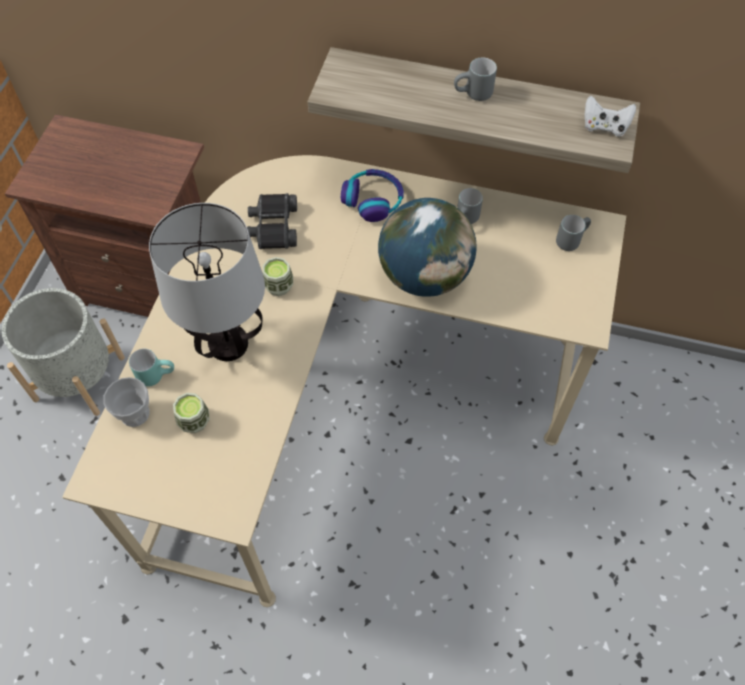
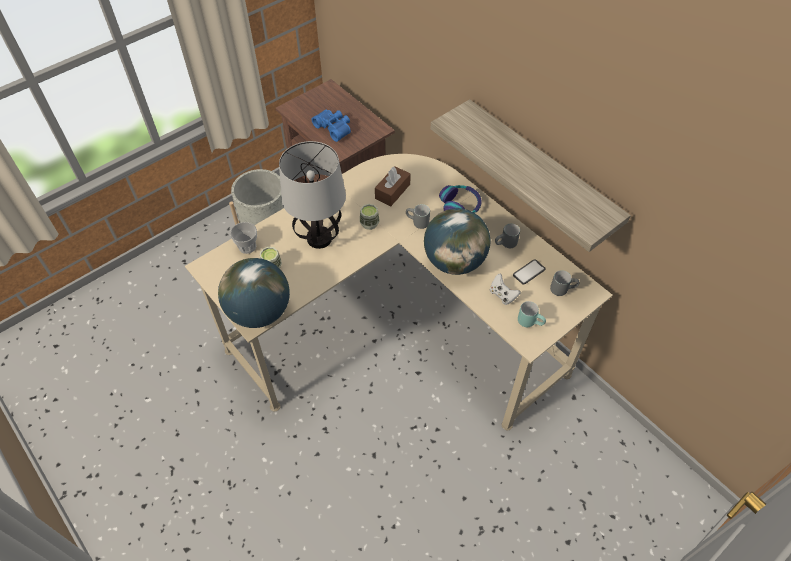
camera: 35 degrees right, 5 degrees down
(117, 180) = (334, 128): none -> blue binoculars
(156, 374) = (272, 233): turquoise mug -> turquoise mug (530, 322)
(230, 494) = (260, 312): none -> globe
(273, 227) = (392, 191): black binoculars -> brown tissue box
(473, 95) = (528, 162): grey mug -> grey mug (417, 223)
(518, 240) = (529, 272): none -> phone
(604, 127) = (592, 217): white game controller -> white game controller (502, 295)

